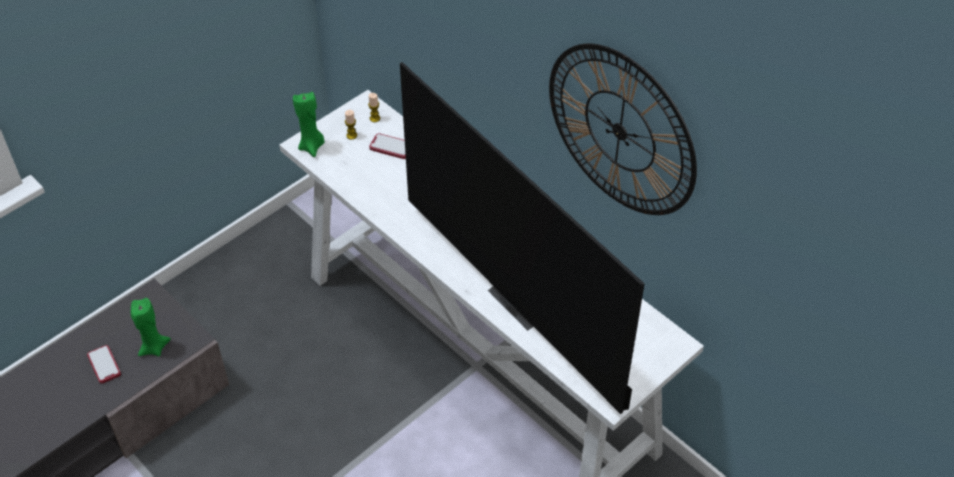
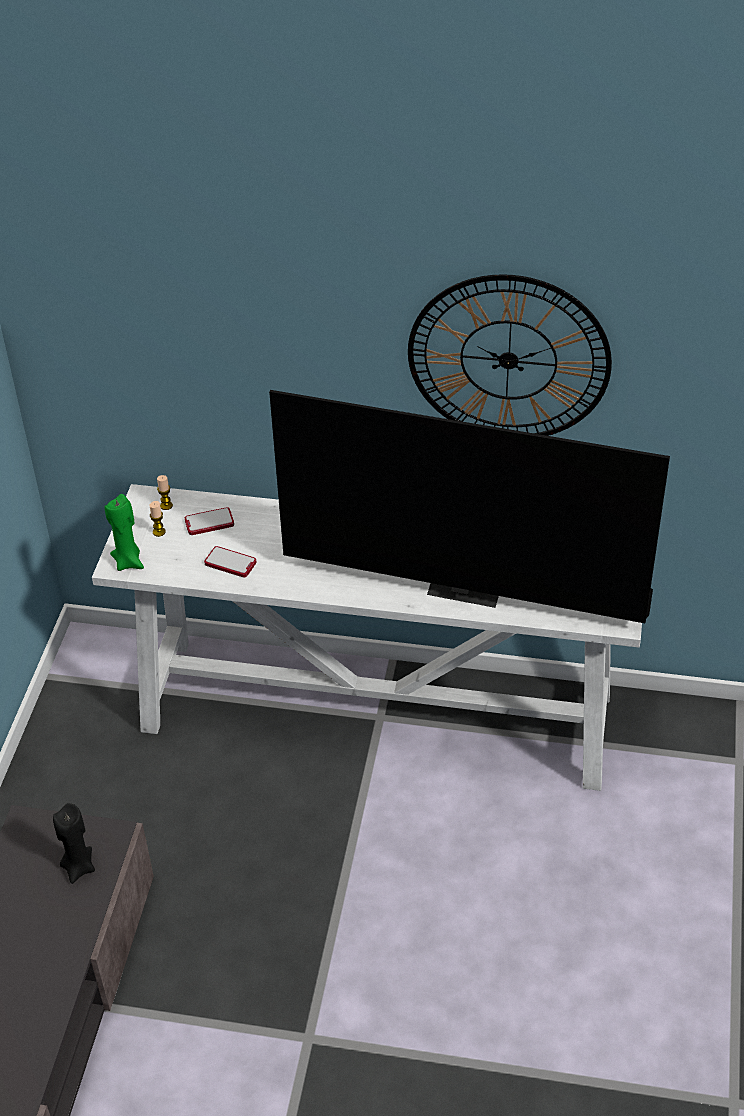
camera: 35 degrees left, 5 degrees down
(104, 365) = (41, 915): phone -> phone (230, 563)
(154, 347) = (79, 867): green candle -> black candle

